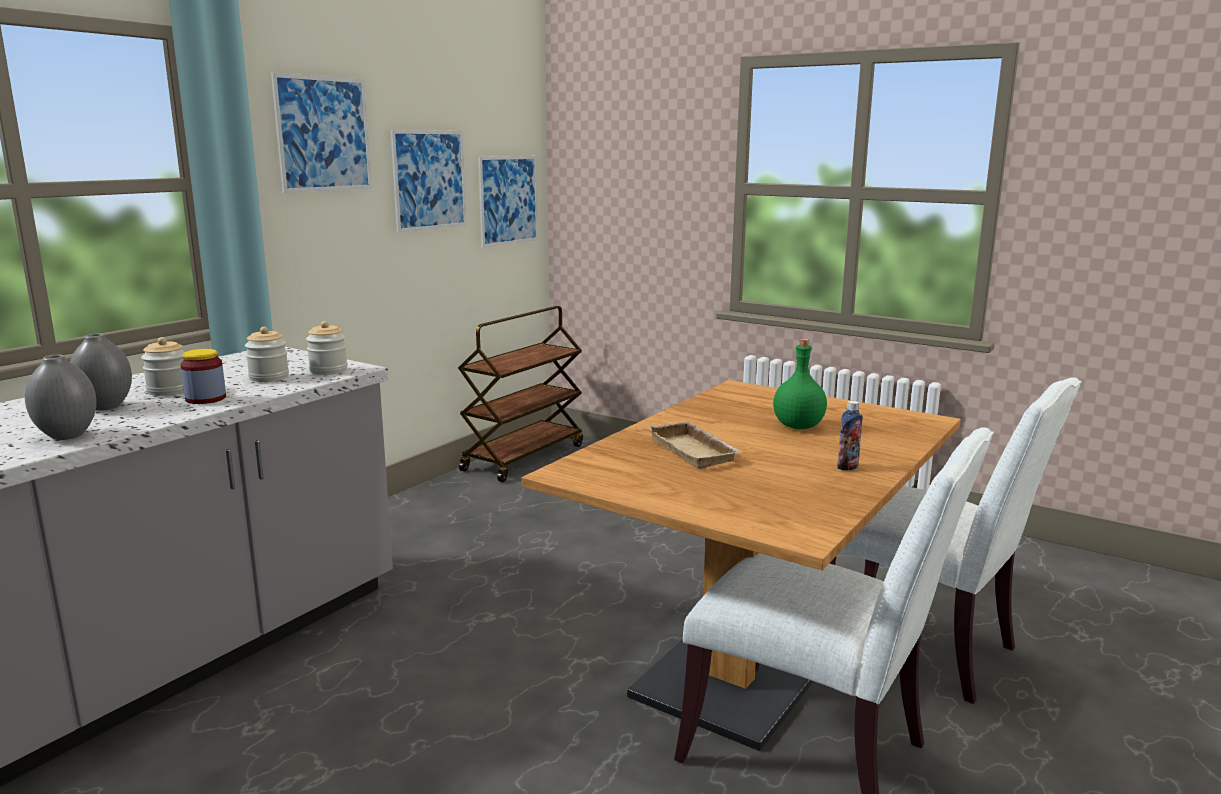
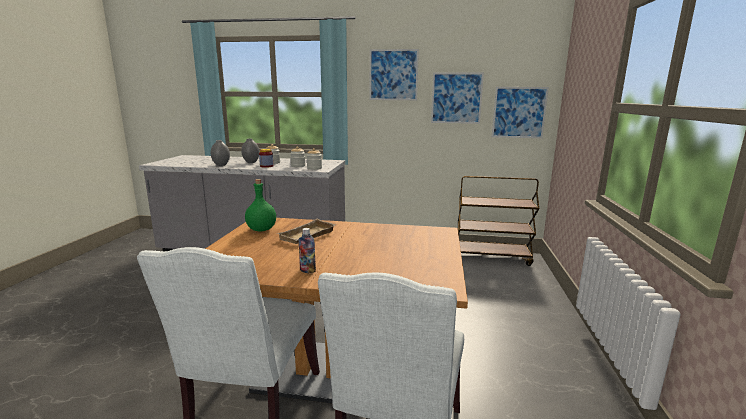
camera: 65 degrees right, 0 degrees up
(799, 426) = (378, 252): green bottle -> green bottle (262, 230)

